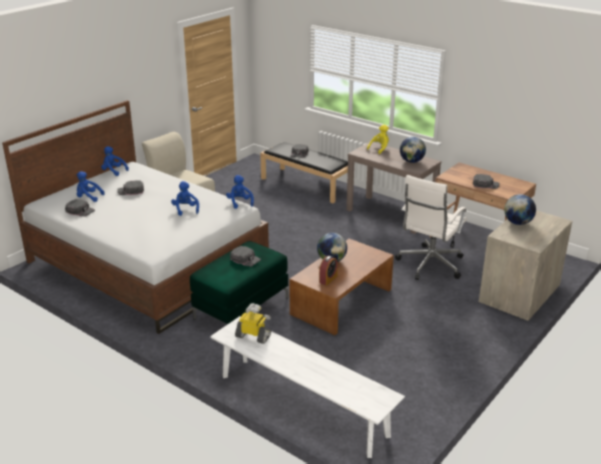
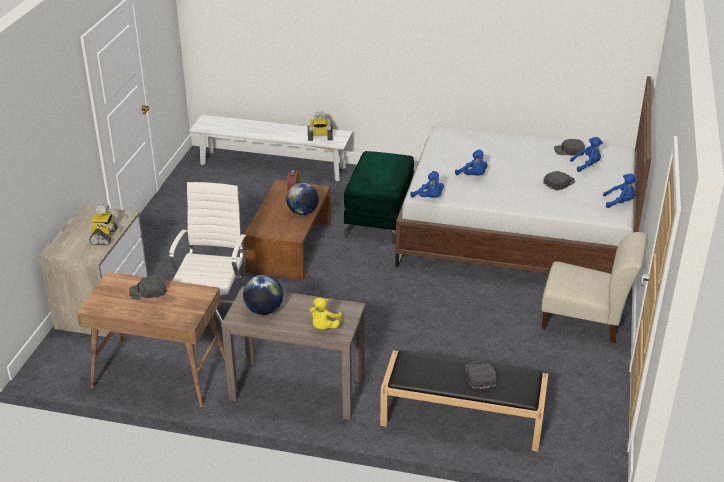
camera: 155 degrees right, 5 degrees up
(245, 259) = (377, 174): black cap -> none
(518, 223) = (105, 236): globe -> toy robot

